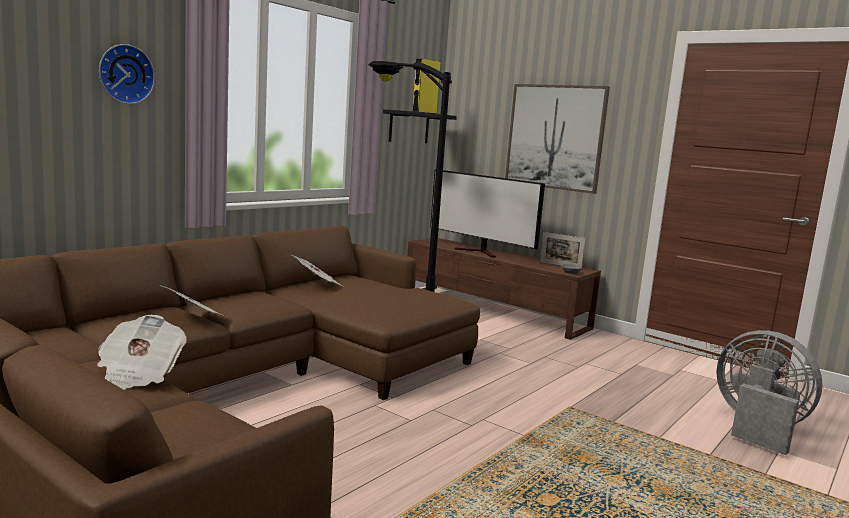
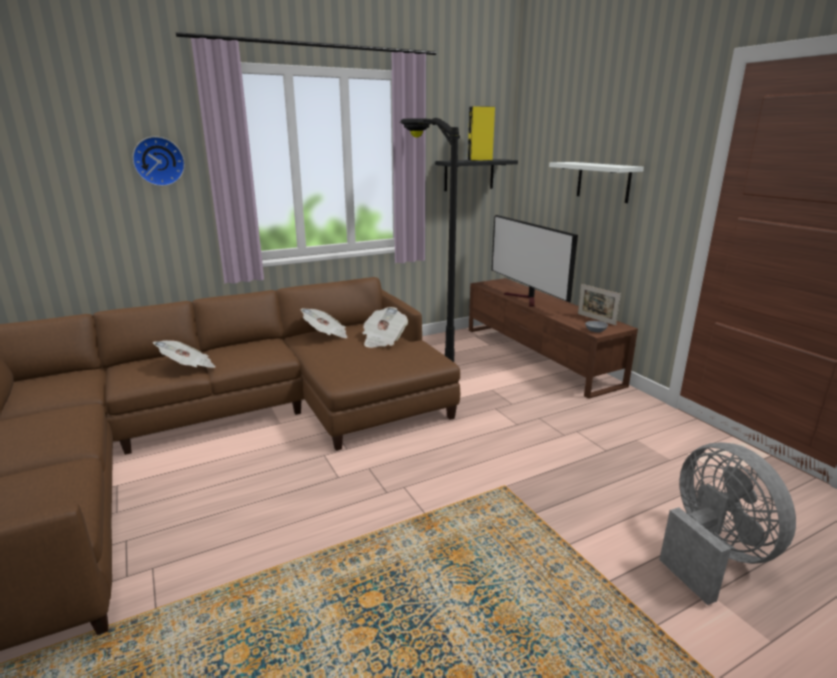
camera: 25 degrees right, 10 degrees up
(139, 374) = (74, 427): newspaper -> newspaper (383, 340)
(555, 137) = (603, 181): picture -> white shelf

